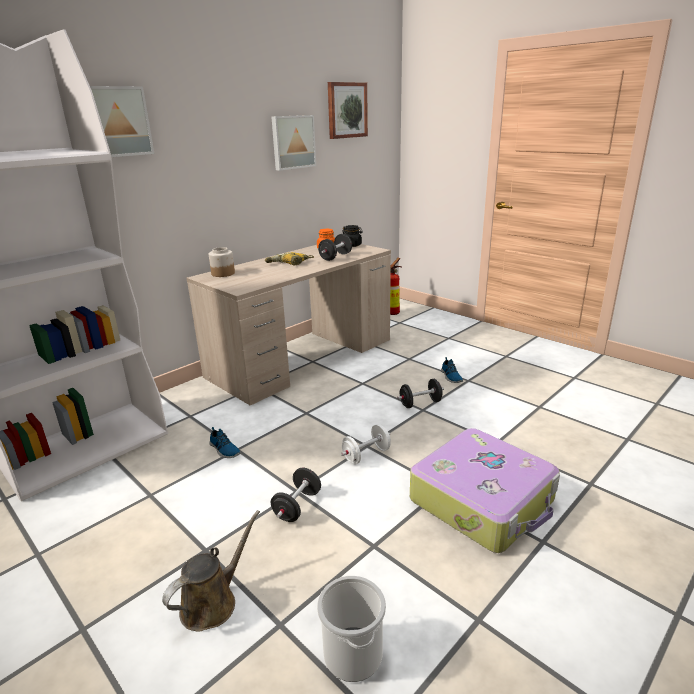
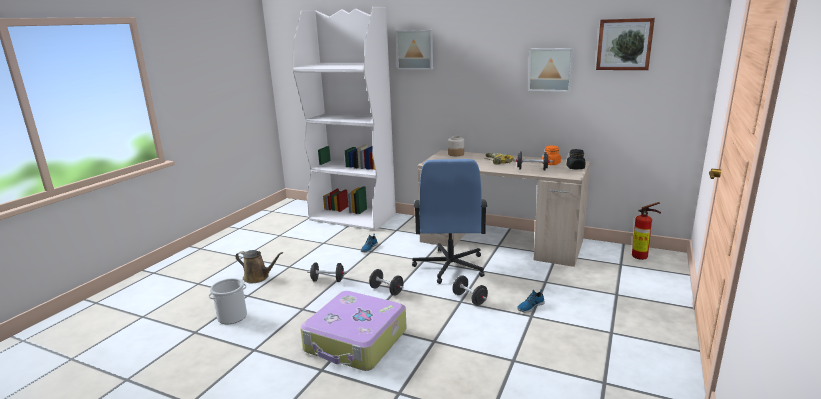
camera: 70 degrees right, 5 degrees down
(338, 399) = (450, 267): none -> blue office chair
(366, 455) = (386, 290): white dumbbell -> black dumbbell

